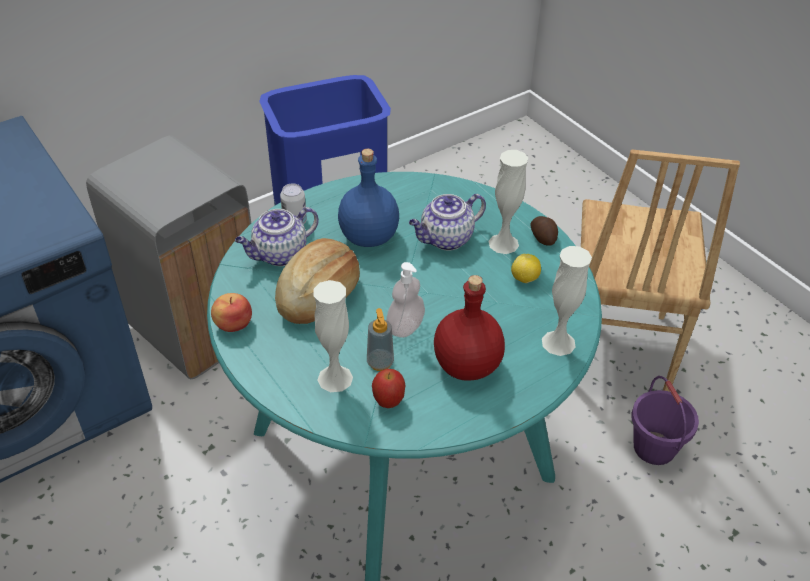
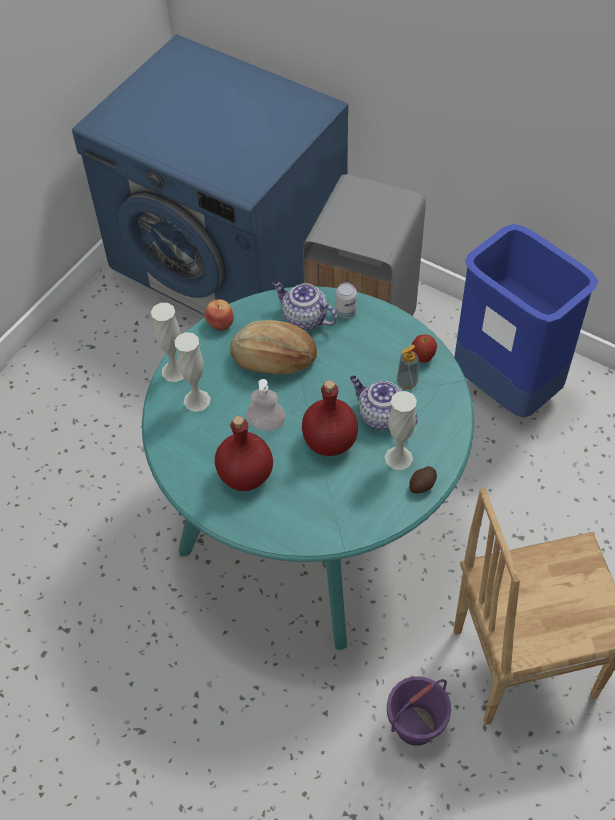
camera: 70 degrees right, 10 degrees up
(368, 238) = (353, 365): blue bottle -> none
(380, 362) = (223, 421): soap dispenser -> soap dispenser (407, 382)
(388, 402) = (189, 439): apple -> apple (423, 358)
(456, 285) = (330, 440): none -> red bottle
(525, 279) = (362, 486): lemon -> none
(558, 342) = (299, 529): white vase -> white vase (174, 371)

